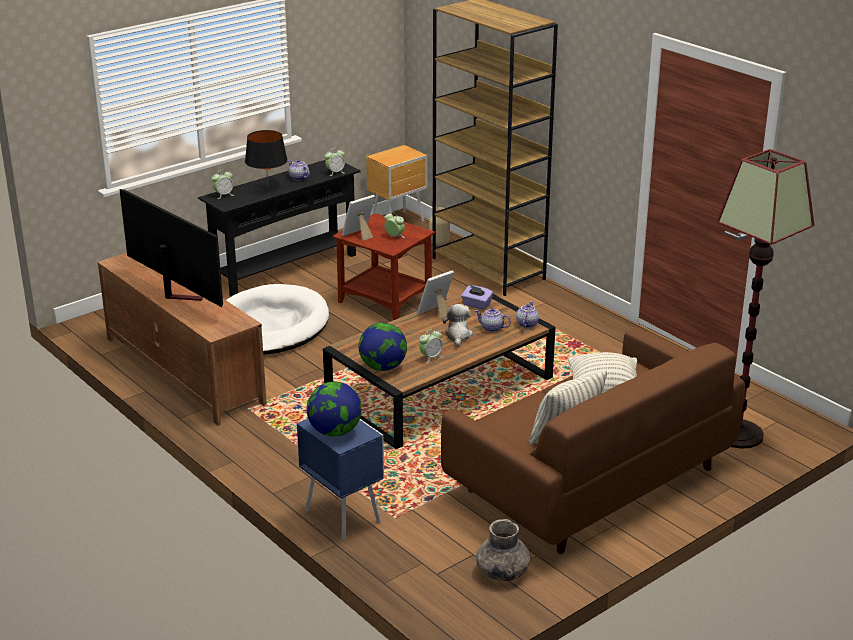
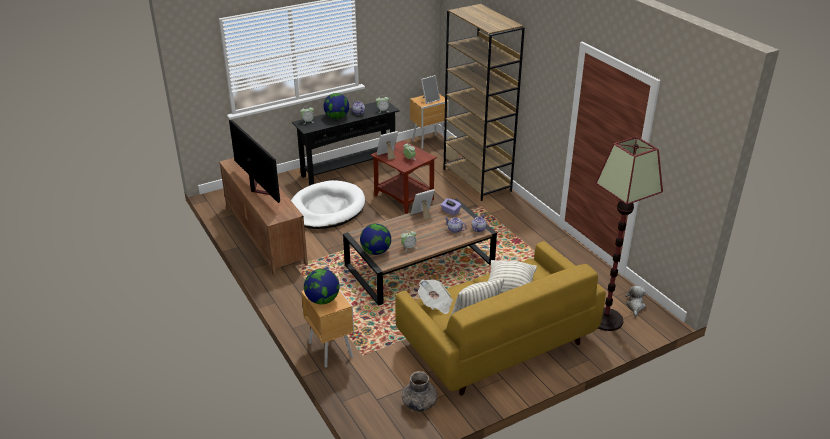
camera: 10 degrees right, 5 degrees up
(267, 186) = (337, 117): black table lamp -> globe
(342, 515) = (330, 349): blue nightstand -> brown nightstand
(397, 156) = (430, 100): none -> picture frame
(458, 336) = (431, 233): plush toy -> plush toy (635, 306)
(501, 425) = (435, 304): none -> newspaper
(589, 479) = (496, 342): brown sofa -> yellow sofa

